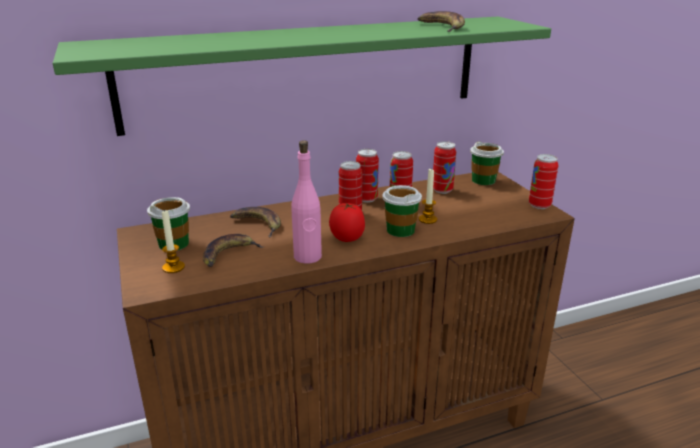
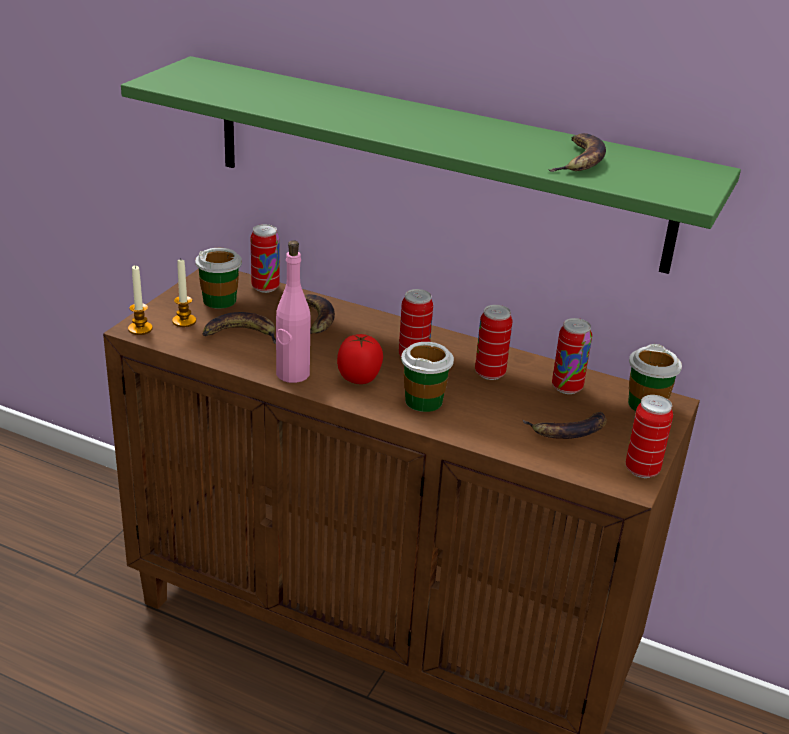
camera: 45 degrees right, 5 degrees up
(366, 199) = (463, 351): can -> can (265, 287)
(427, 219) = (475, 407): candle -> candle (140, 329)
(482, 206) = (568, 430): none -> banana

